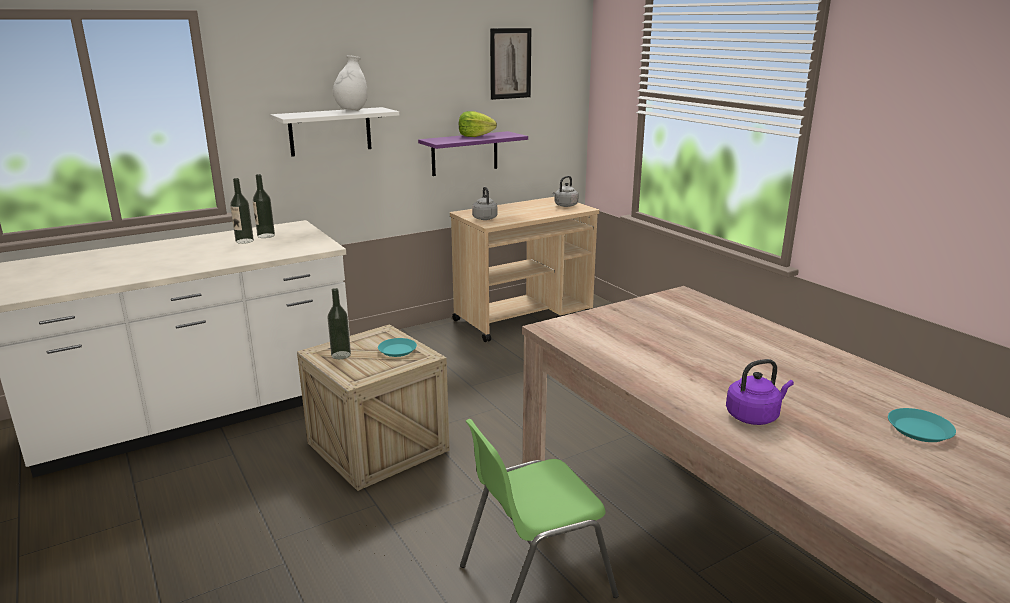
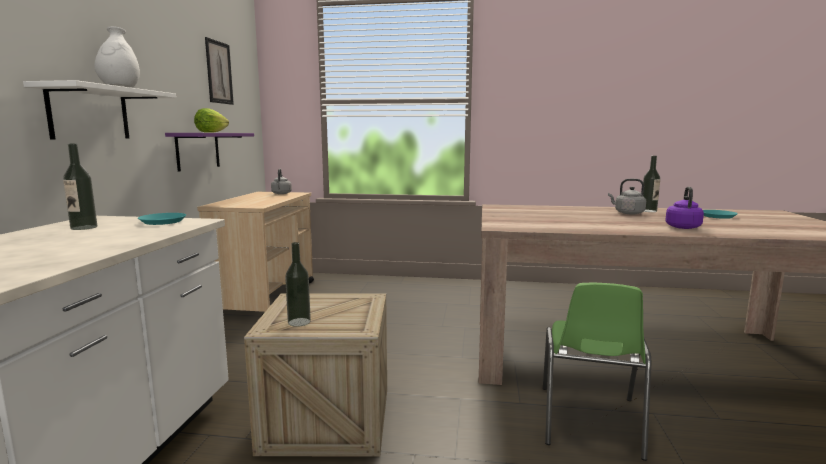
camera: 50 degrees left, 10 degrees down
(244, 241) = (67, 234): bottle -> bottle (648, 211)
(397, 350) = (339, 303): turquoise plate -> turquoise plate (162, 222)
(484, 218) = (242, 205): grey kettle -> grey kettle (627, 213)

